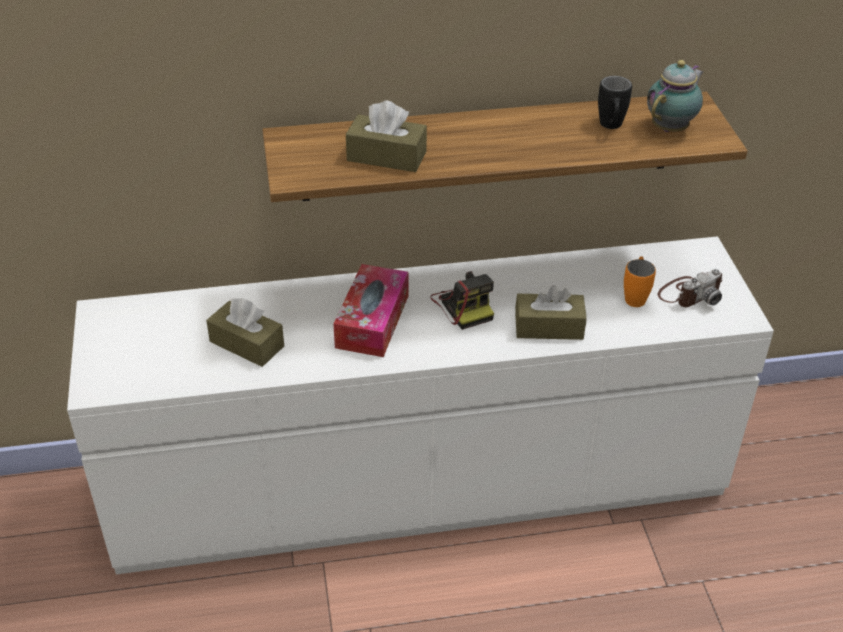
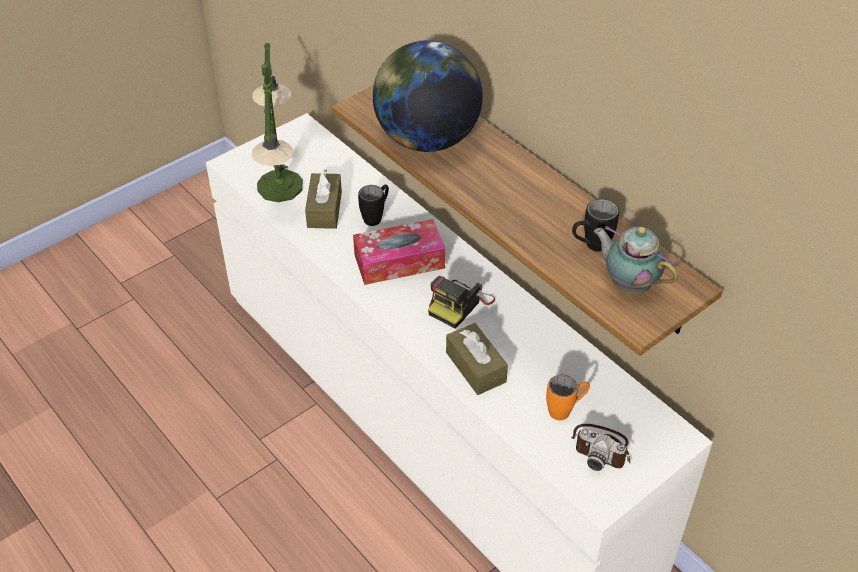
camera: 60 degrees right, 5 degrees up
(177, 364) = (280, 187): none -> table lamp
(294, 312) = (376, 216): none -> black mug
(386, 156) = (426, 139): brown tissue box -> globe
(671, 128) = (628, 285): teapot -> teapot turned 150 degrees counterclockwise

